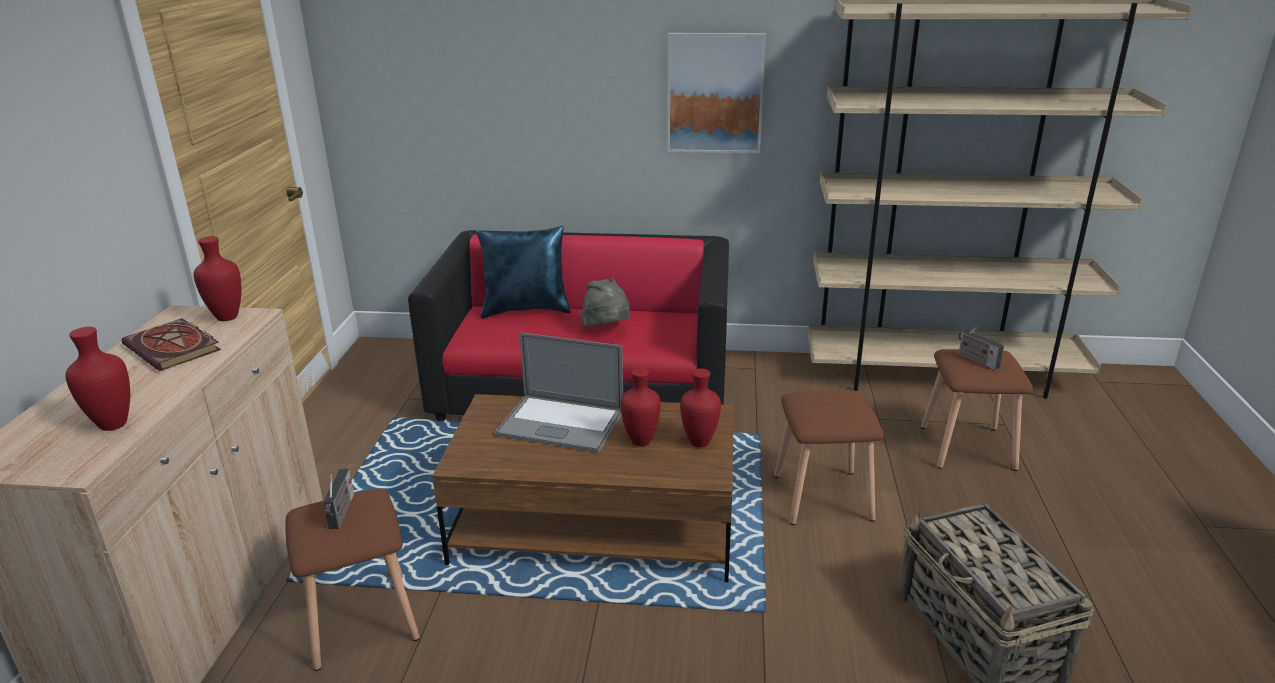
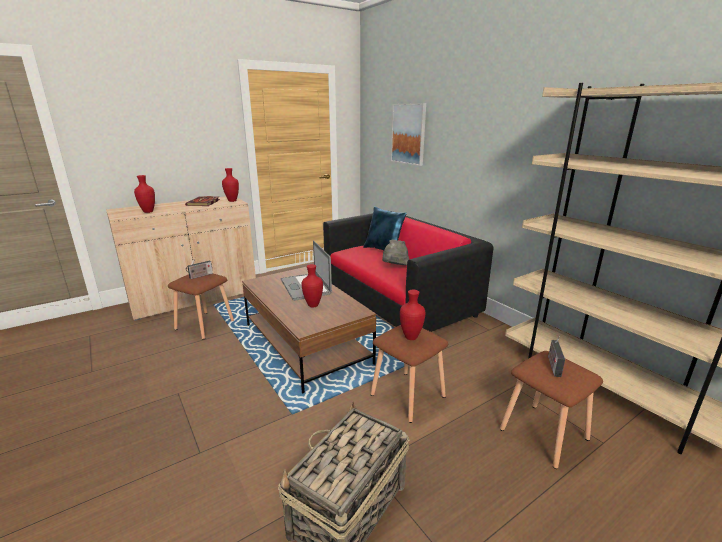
camera: 50 degrees right, 5 degrees down
(698, 442) = (330, 317): red vase -> red vase (411, 337)
(715, 93) = (501, 153): picture -> picture (408, 134)

